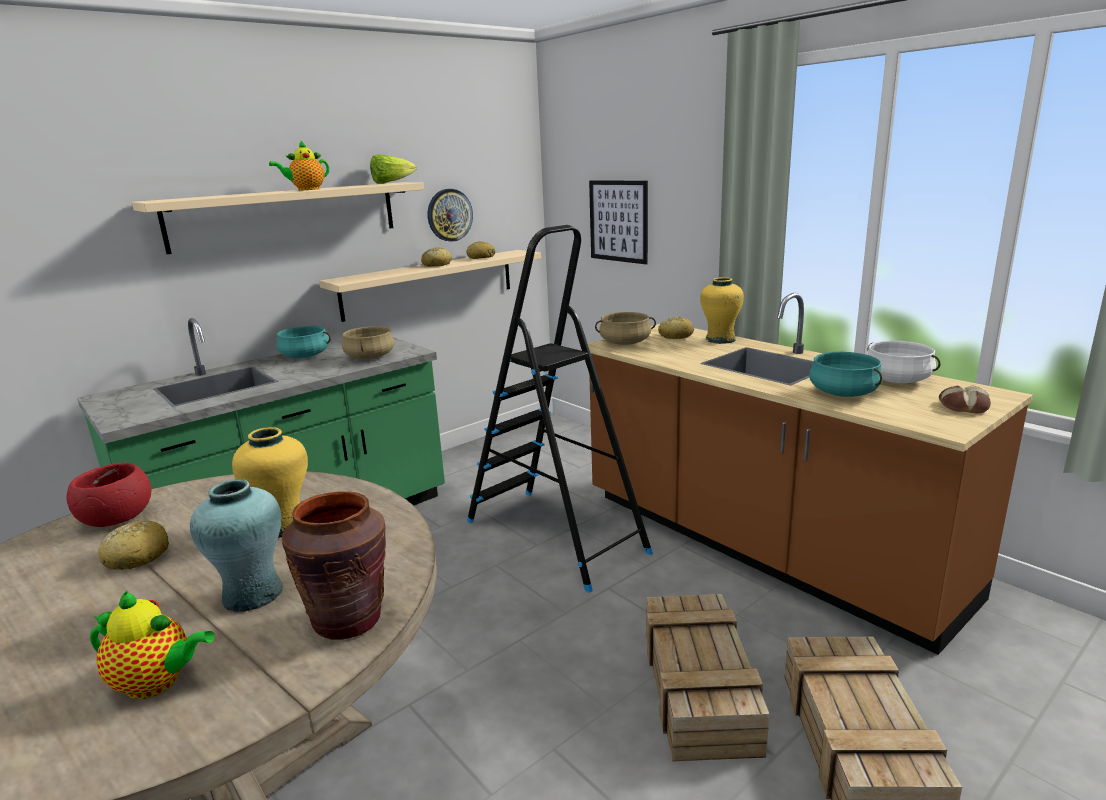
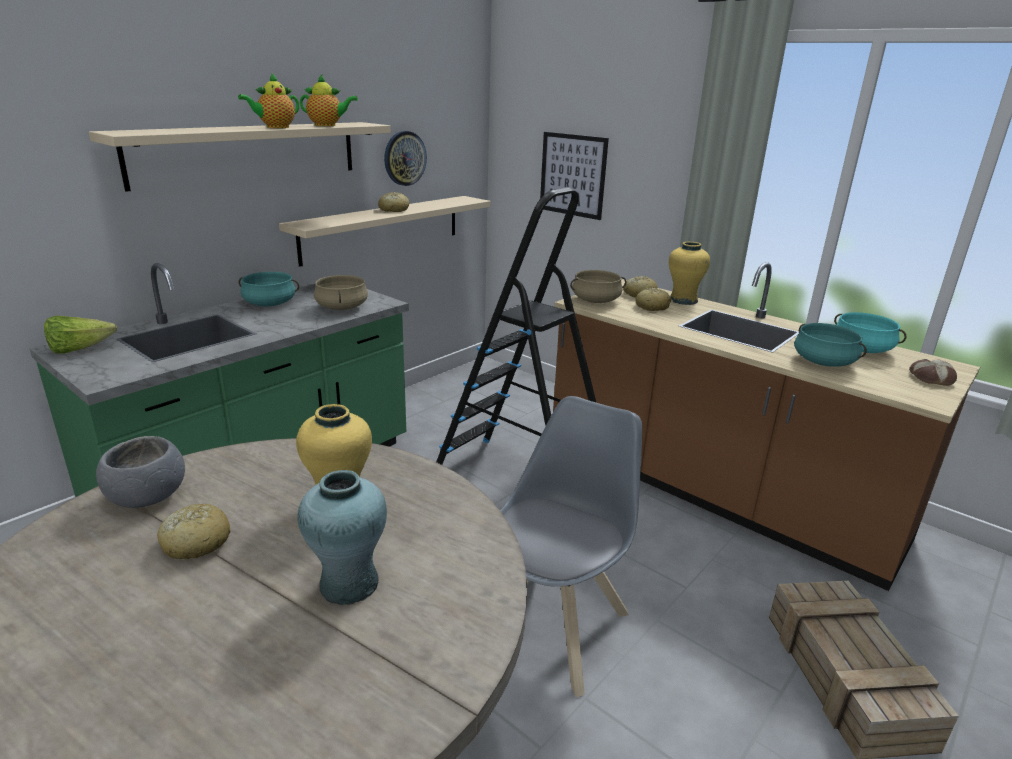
camera: 10 degrees left, 5 degrees up
(117, 518) = (147, 496): red bowl -> grey bowl
(157, 683) = (299, 692): teapot -> teapot (327, 125)
(349, 619) = (465, 609): brown vase -> none
(391, 183) = (355, 123): lettuce -> lettuce (79, 349)
(481, 257) = (434, 203): bread -> bread (652, 307)
(545, 674) = (555, 624): none -> grey chair
(700, 690) = (700, 634): crate -> none
(897, 380) = (862, 349): white cooking pot -> turquoise cooking pot

